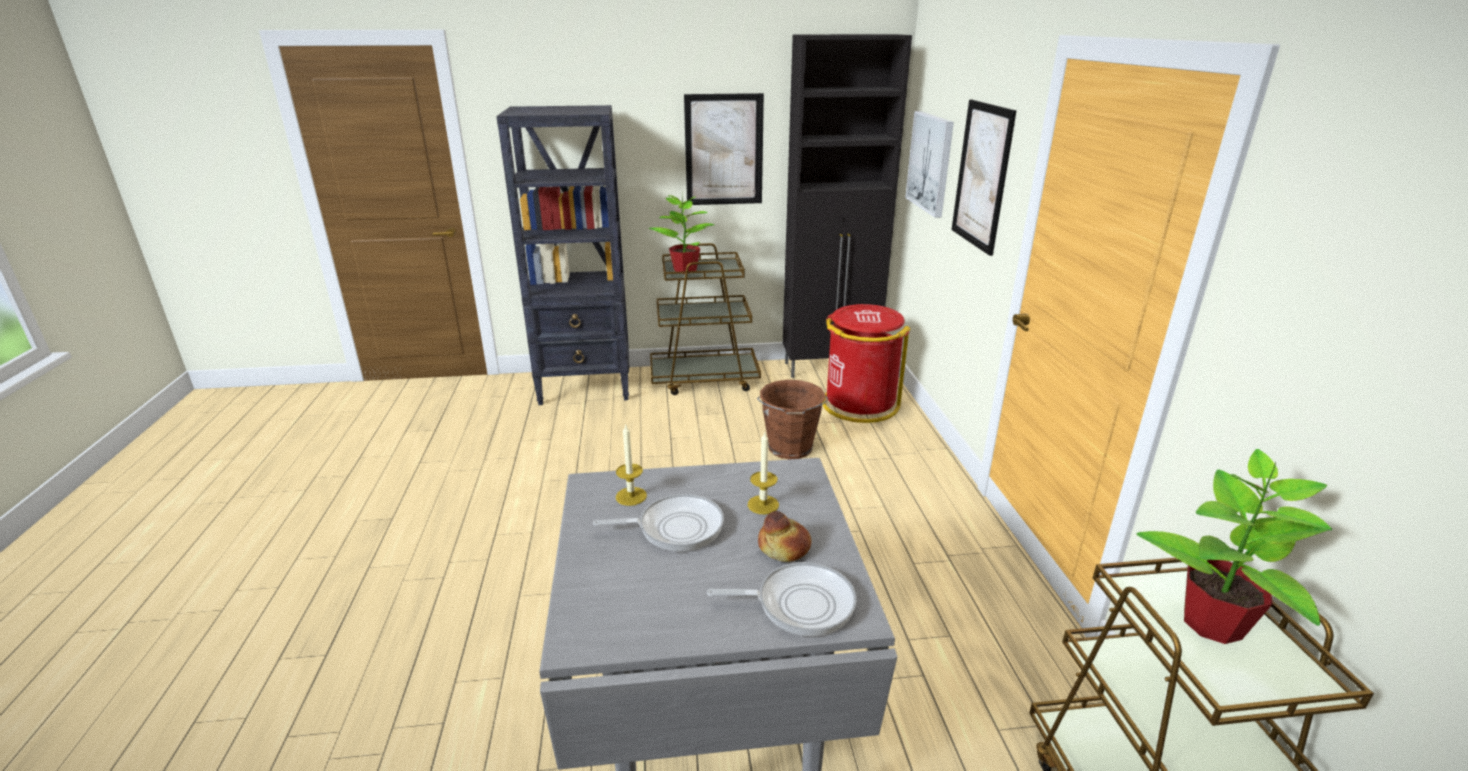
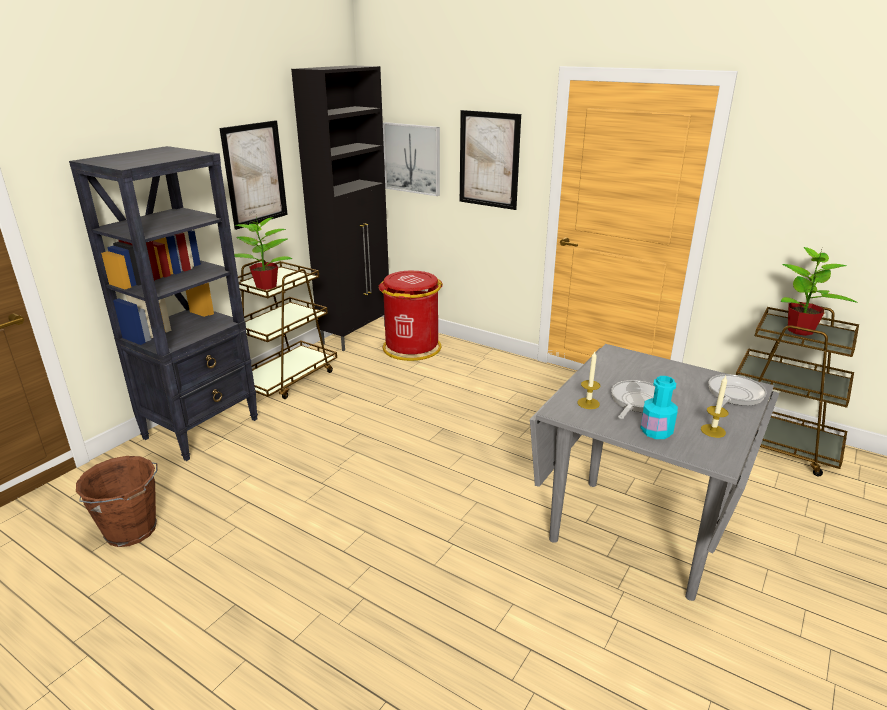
camera: 50 degrees left, 0 degrees up
(609, 565) = (656, 431): none -> turquoise bottle
(763, 504) = (638, 372): candle -> candle (713, 431)
(783, 548) = (684, 382): bread -> none
(790, 449) = (421, 390): brown bucket -> brown bucket (132, 531)

